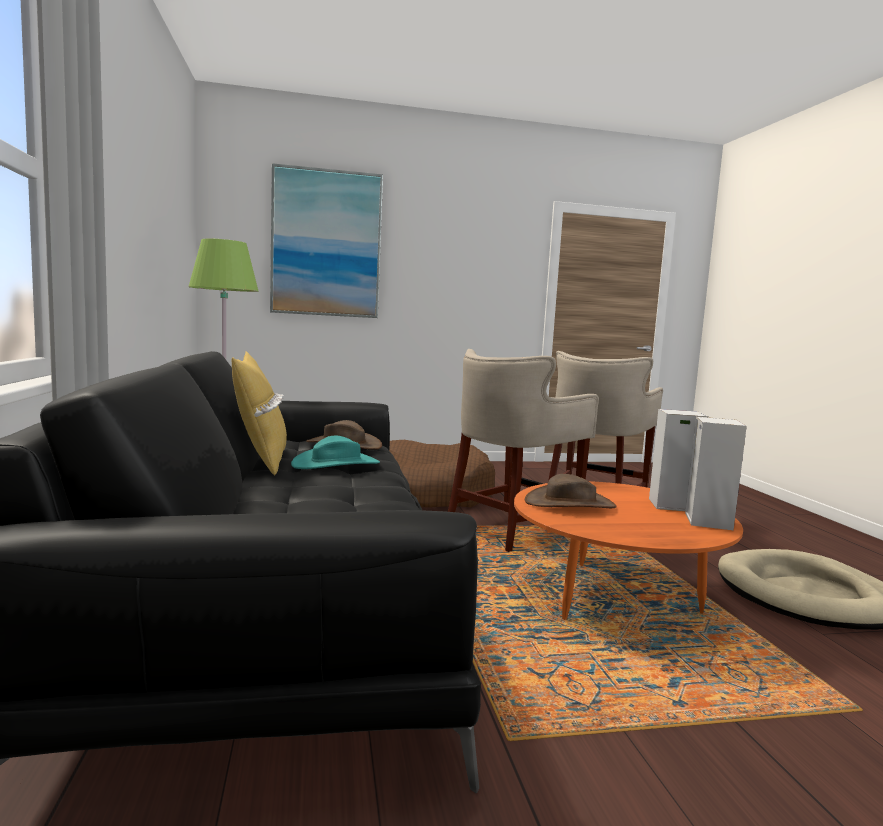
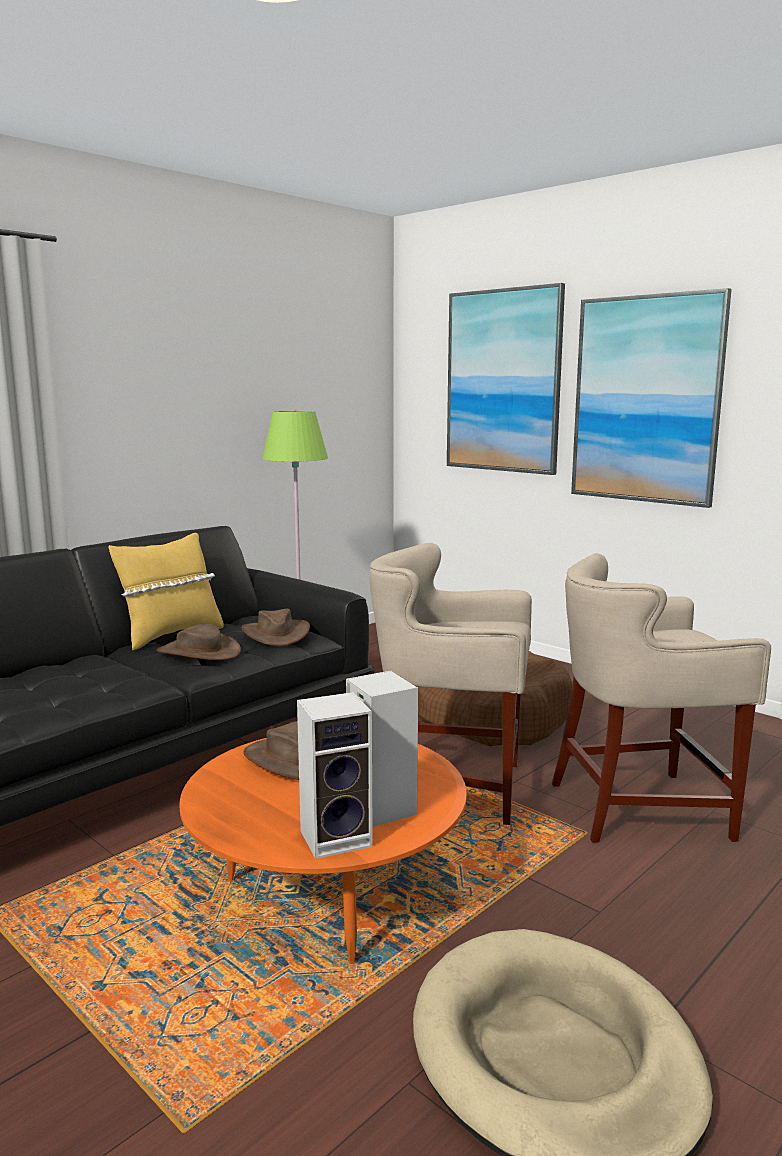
camera: 55 degrees right, 5 degrees up
(336, 464) = (199, 652): turquoise hat -> brown hat
(447, 266) = (646, 400): none -> picture

